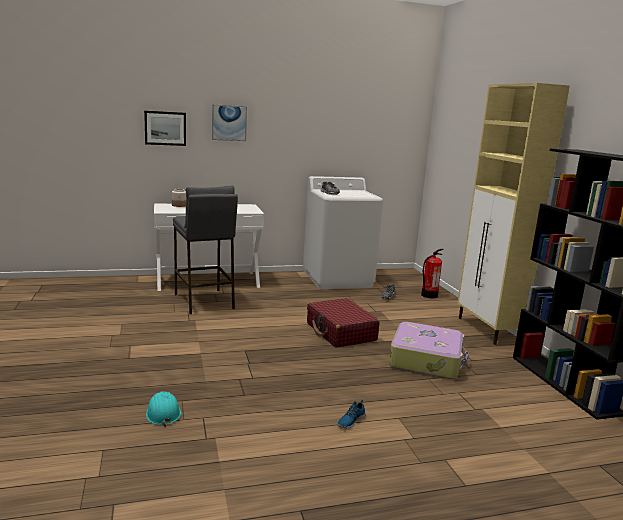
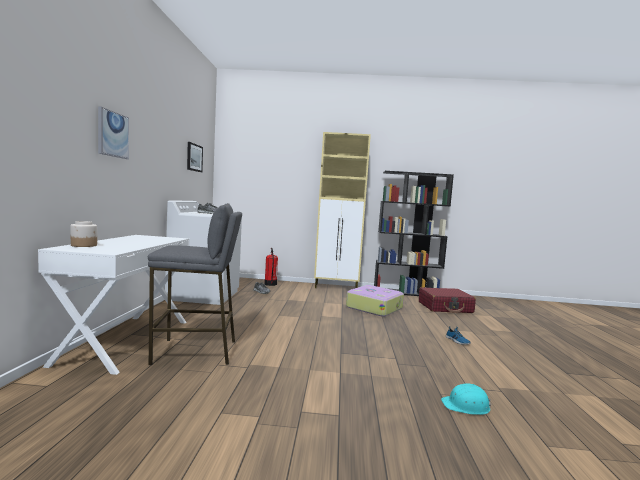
camera: 70 degrees left, 10 degrees down
(165, 128) = (48, 128): picture -> picture (194, 157)
(341, 332) = (320, 316): red suitcase -> red suitcase (445, 307)

